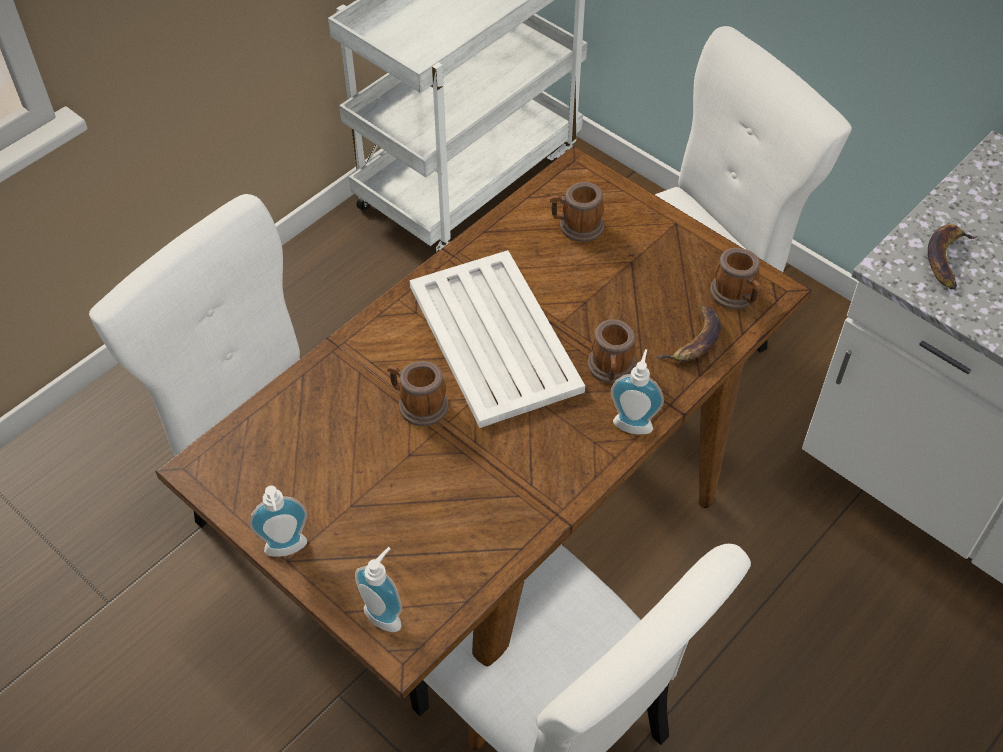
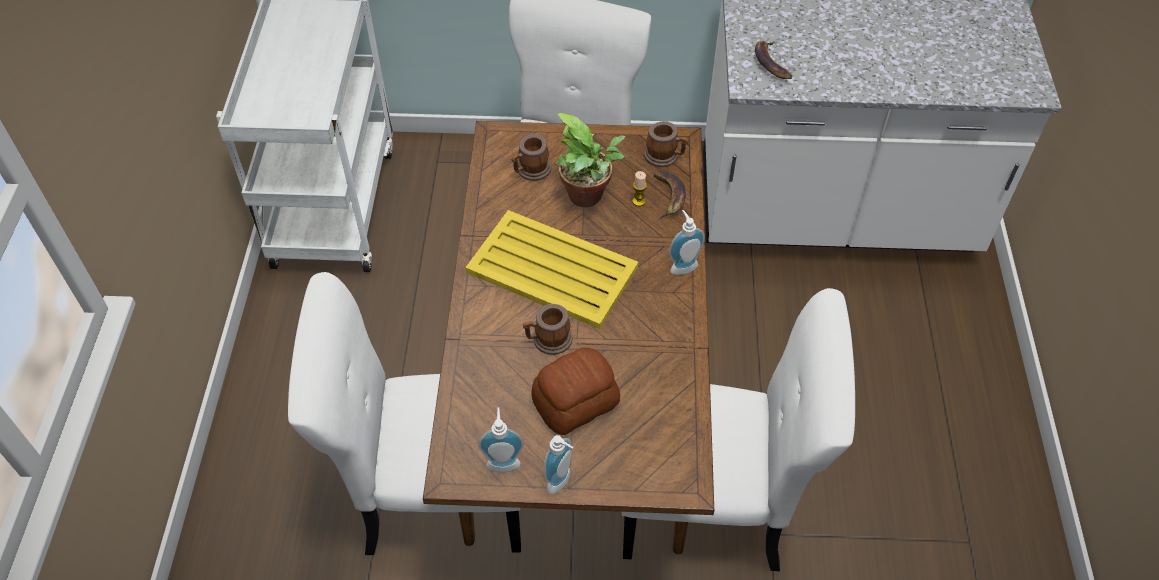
camera: 40 degrees left, 0 degrees up
(380, 485) = (577, 403): none -> bread
(386, 613) = (659, 473): soap dispenser -> soap dispenser (503, 461)
(494, 339) = (553, 270): white tray -> yellow tray
(607, 289) = (588, 198): none -> potted plant
(611, 370) = (639, 244): mug -> none
(657, 325) = (638, 201): none -> candle

